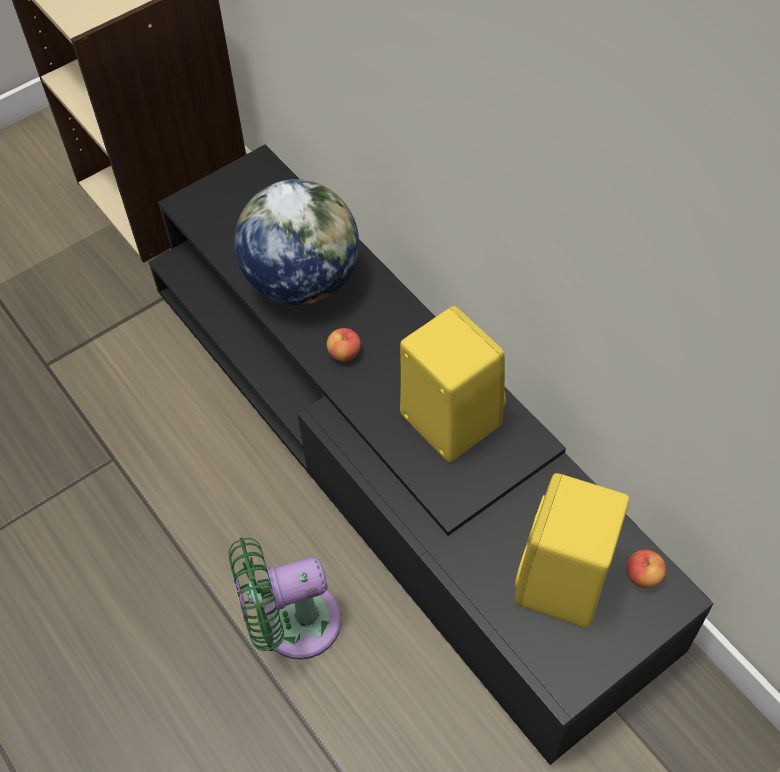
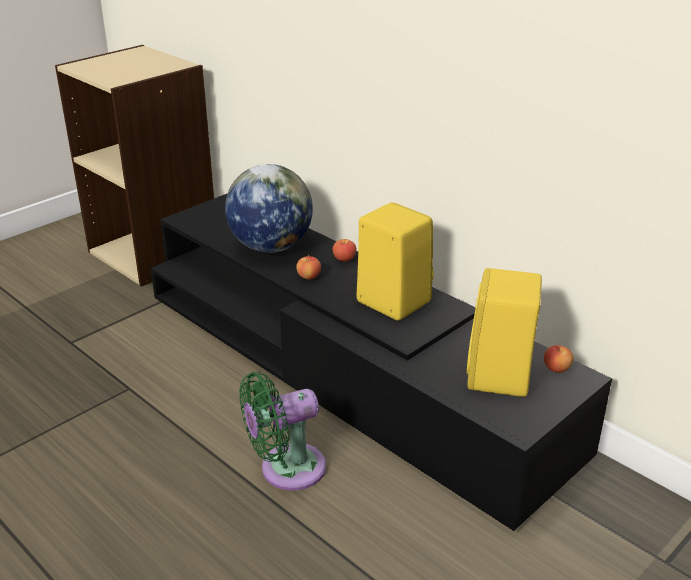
camera: 10 degrees left, 25 degrees down
(399, 318) = (344, 259): none -> apple

